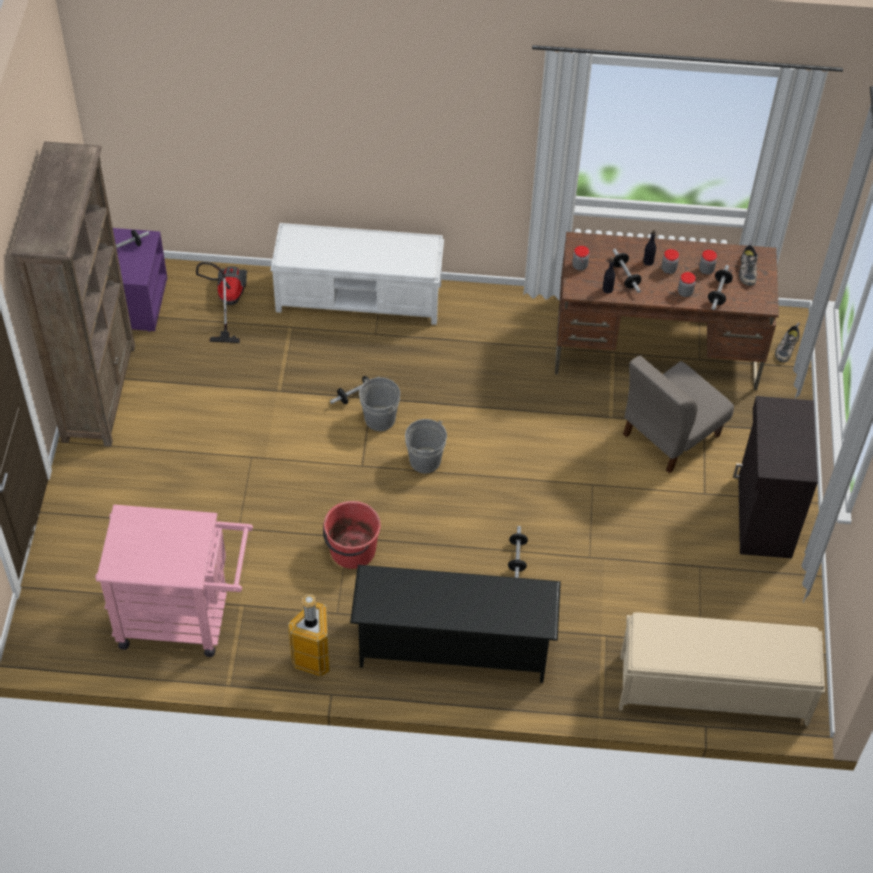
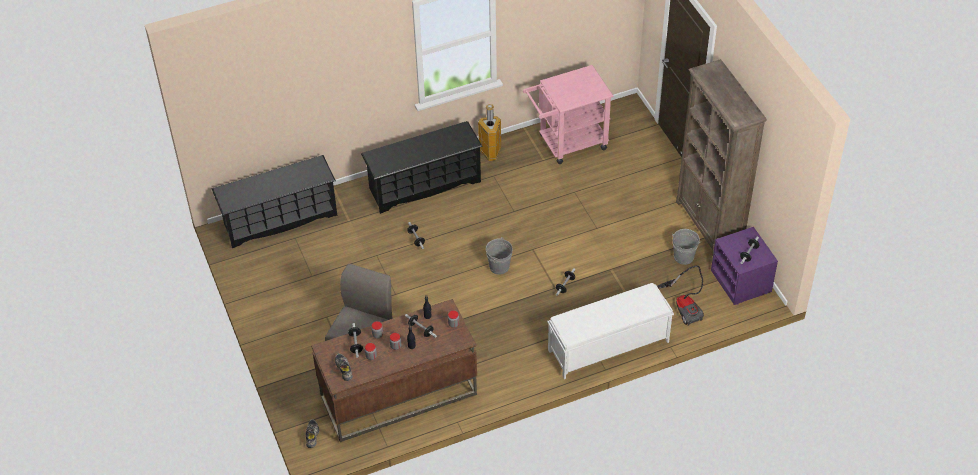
camera: 155 degrees right, 5 degrees down
(352, 550) = (506, 206): red bucket -> none
(380, 419) = (541, 278): grey bucket -> grey bucket (683, 257)
(711, 689) = (280, 219): beige bench -> black shoe rack
(762, 516) = (286, 318): black cabinet -> none

